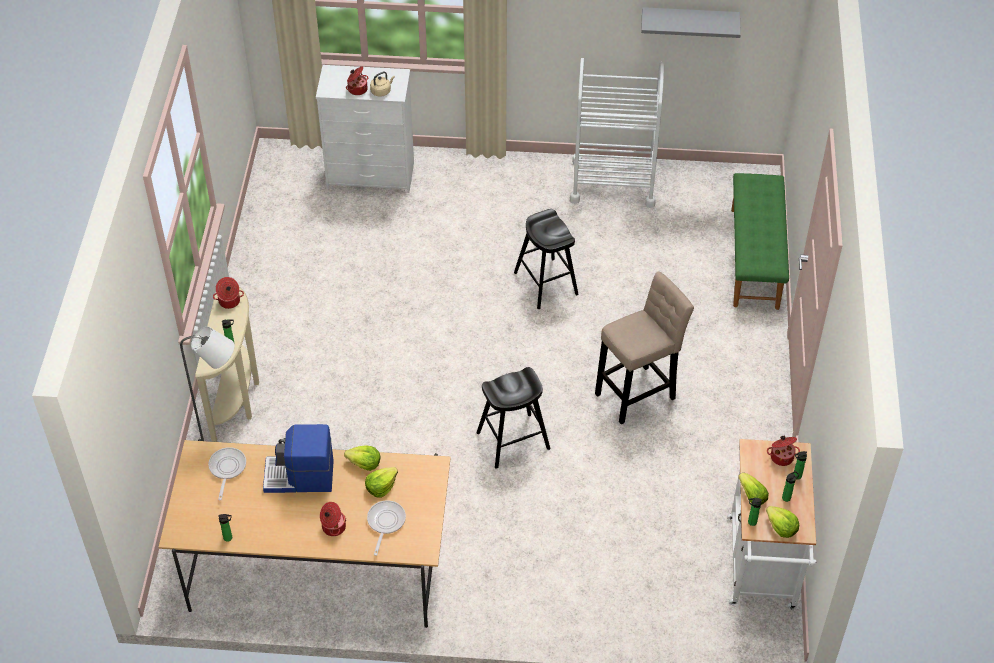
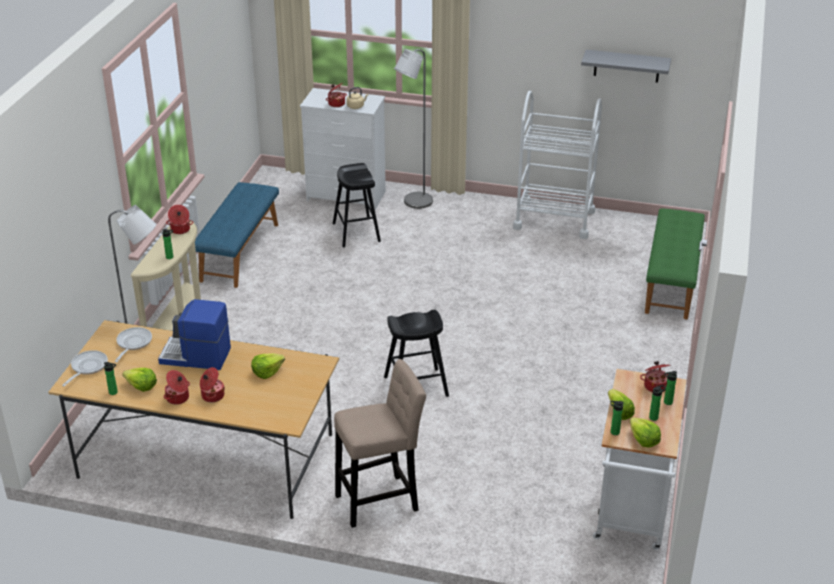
camera: 10 degrees right, 15 degrees down
(271, 276) = (239, 252): none -> blue bench
(298, 535) = (178, 398): none -> cooking pot
(364, 464) = (258, 354): lettuce -> lettuce (141, 386)
(385, 523) = (261, 398): frying pan -> frying pan (87, 367)
(451, 177) = (414, 203): none -> grey floor lamp
(546, 283) = (477, 280): black stool -> black stool (356, 232)
(638, 393) = (542, 365): beige stool -> beige stool (381, 501)

